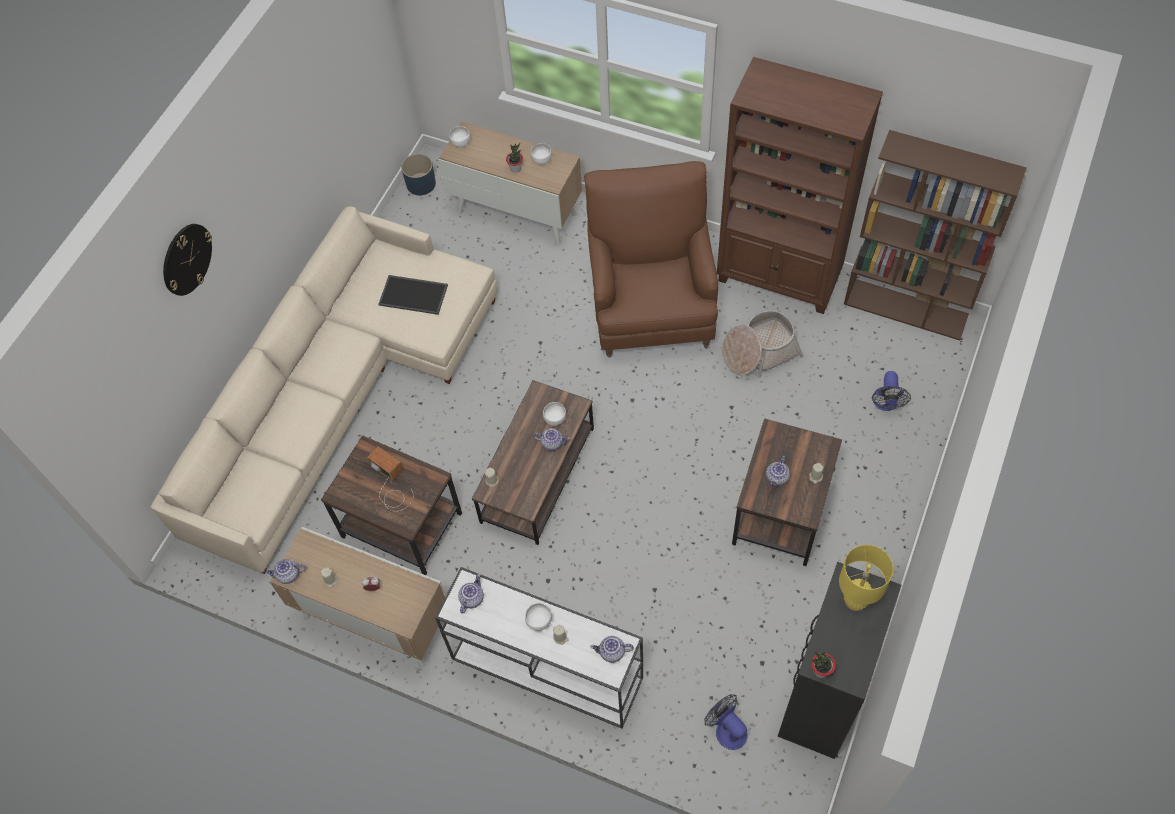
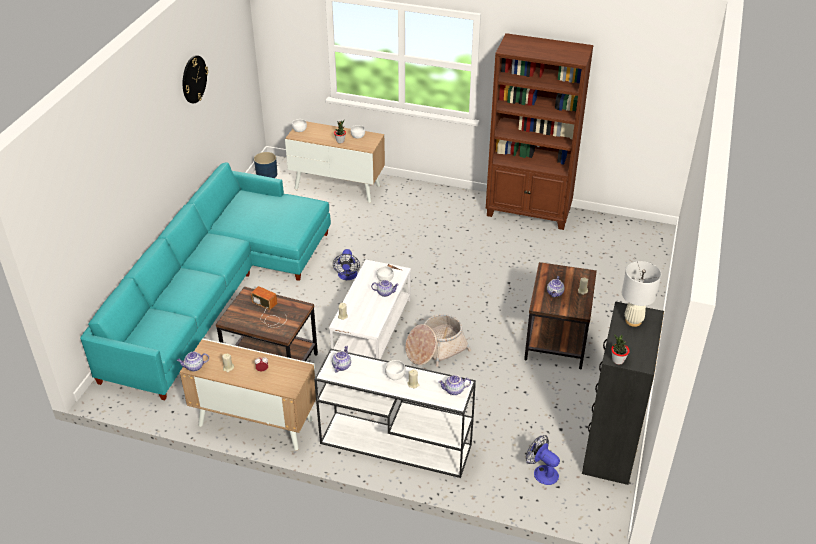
camera: 10 degrees left, 20 degrees down
(186, 259) = (122, 145): wall clock -> wall clock (194, 79)
(340, 391) = (216, 289): beige sofa -> turquoise sofa
(414, 294) = (273, 215): tray -> none
(537, 474) = (372, 328): brown coffee table -> white coffee table
(651, 308) = (441, 232): brown armchair -> none
(759, 351) = (522, 252): basket -> basket (435, 349)
(855, 600) = (633, 321): yellow table lamp -> white table lamp
(886, 403) = (618, 275): fan -> fan (347, 276)
(906, 309) = (620, 224): brown bookcase -> none

